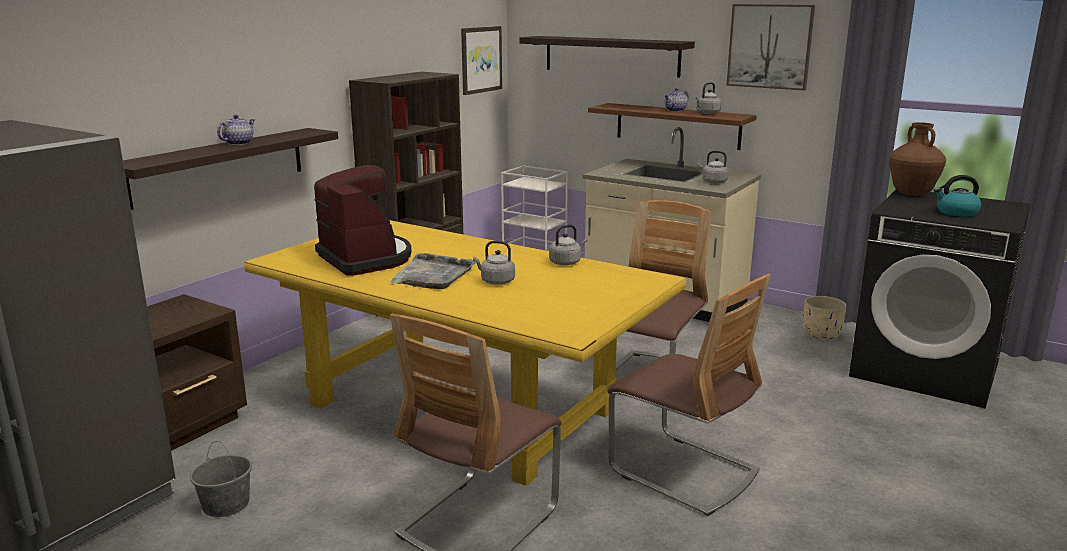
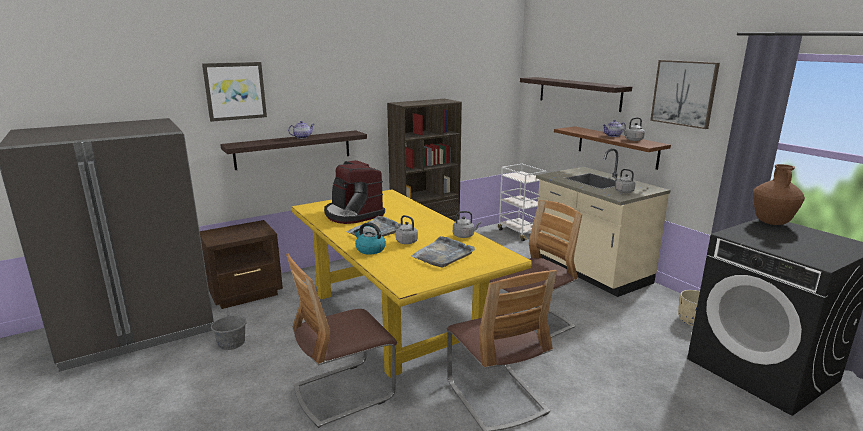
camera: 25 degrees right, 0 degrees up
(366, 258) = (353, 214): coffee machine -> coffee machine turned 150 degrees clockwise
(480, 59) = (495, 91): picture -> picture (235, 91)
(568, 289) = (443, 254): none -> grey tray
(956, 212) = (790, 245): kettle -> kettle (370, 249)

